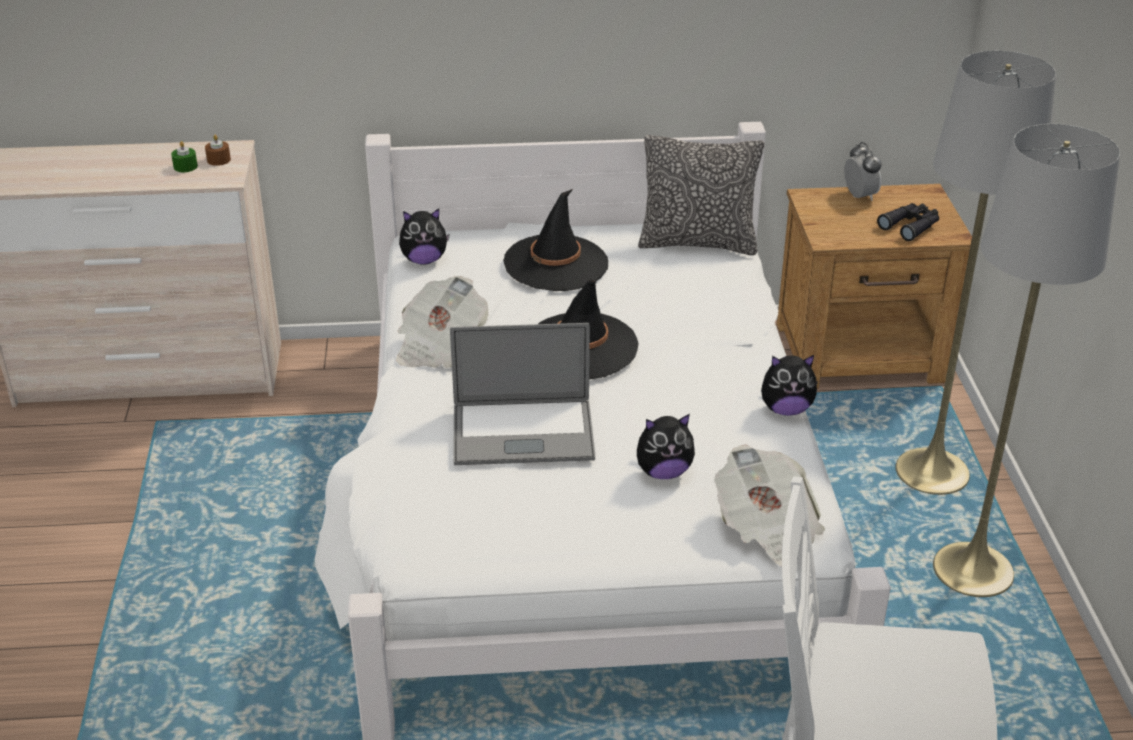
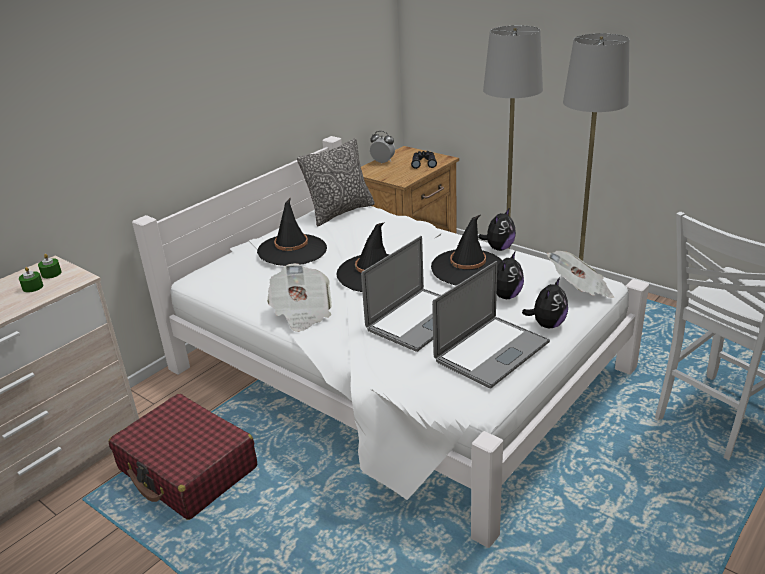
camera: 45 degrees left, 5 degrees down
(218, 160) = (51, 273): brown candle -> green candle
(259, 456) = (187, 469): none -> red suitcase
(424, 260) = (214, 285): plush toy -> plush toy (547, 324)
(522, 520) = (491, 351): none -> laptop
(689, 410) = (468, 268): none -> black hat

